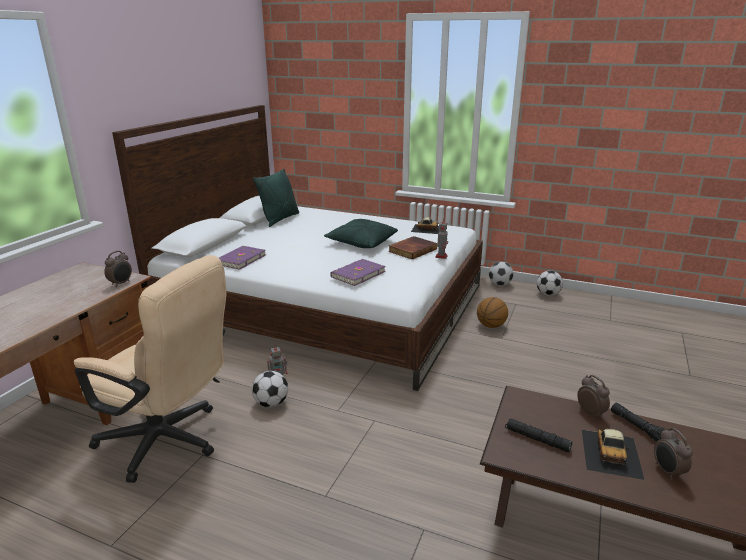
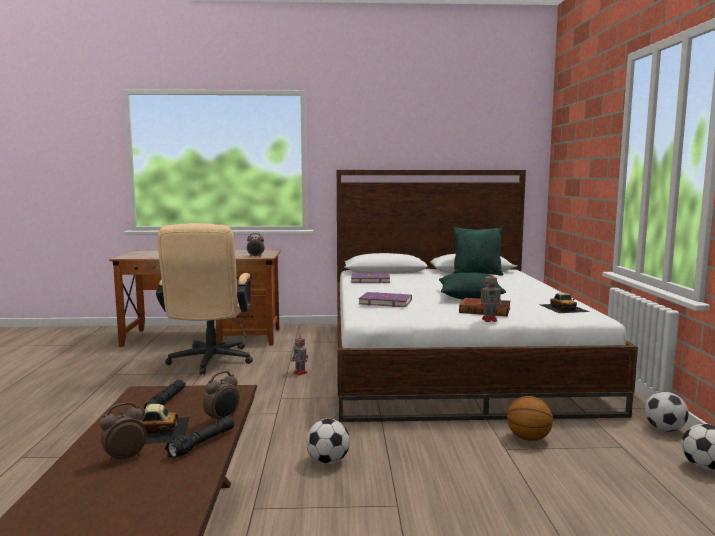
camera: 65 degrees right, 15 degrees down
(271, 403) = (272, 376): football -> football (328, 461)

